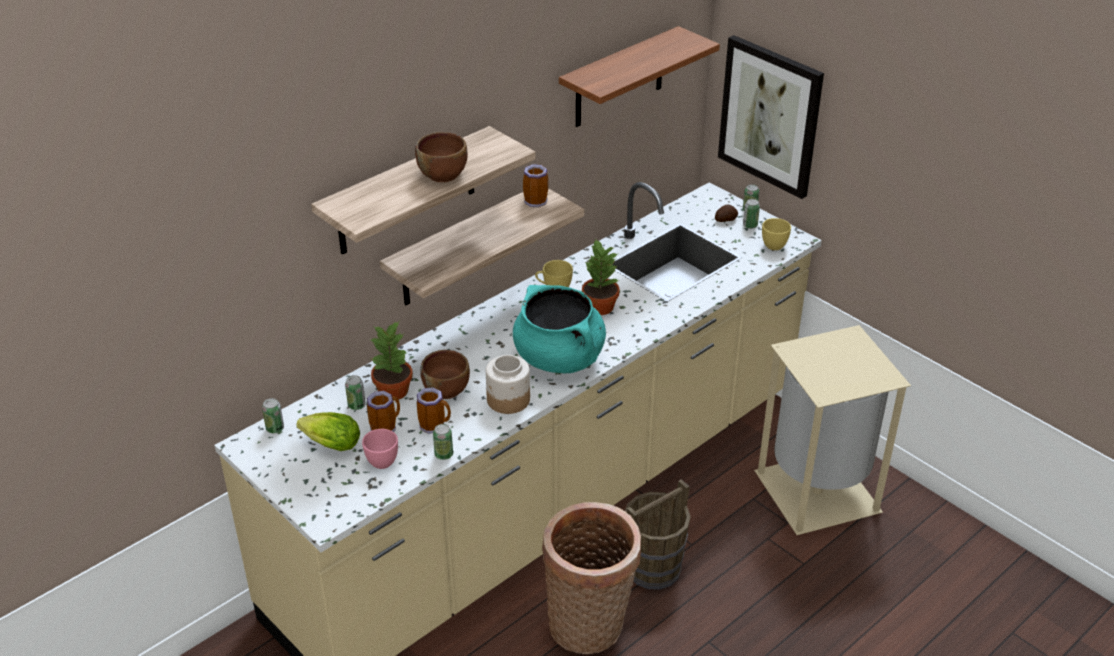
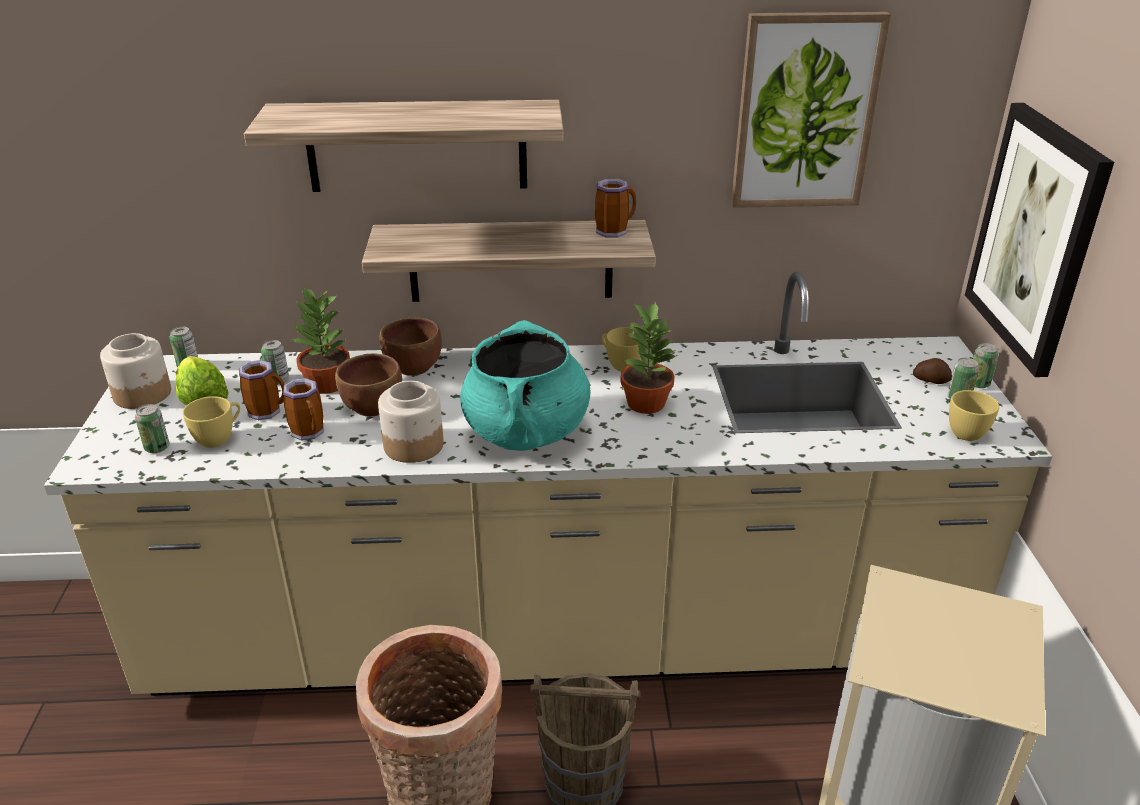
camera: 40 degrees right, 5 degrees down
(278, 462) = (143, 394): none -> jar
(383, 459) = (219, 438): pink cup -> yellow cup
(443, 174) = (426, 118): brown bowl -> brown bowl (414, 367)
(444, 454) = (273, 464): can -> can (157, 448)
(619, 78) = (805, 112): shelf -> picture

